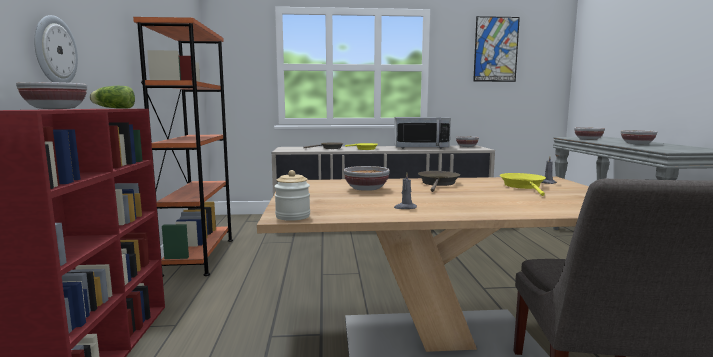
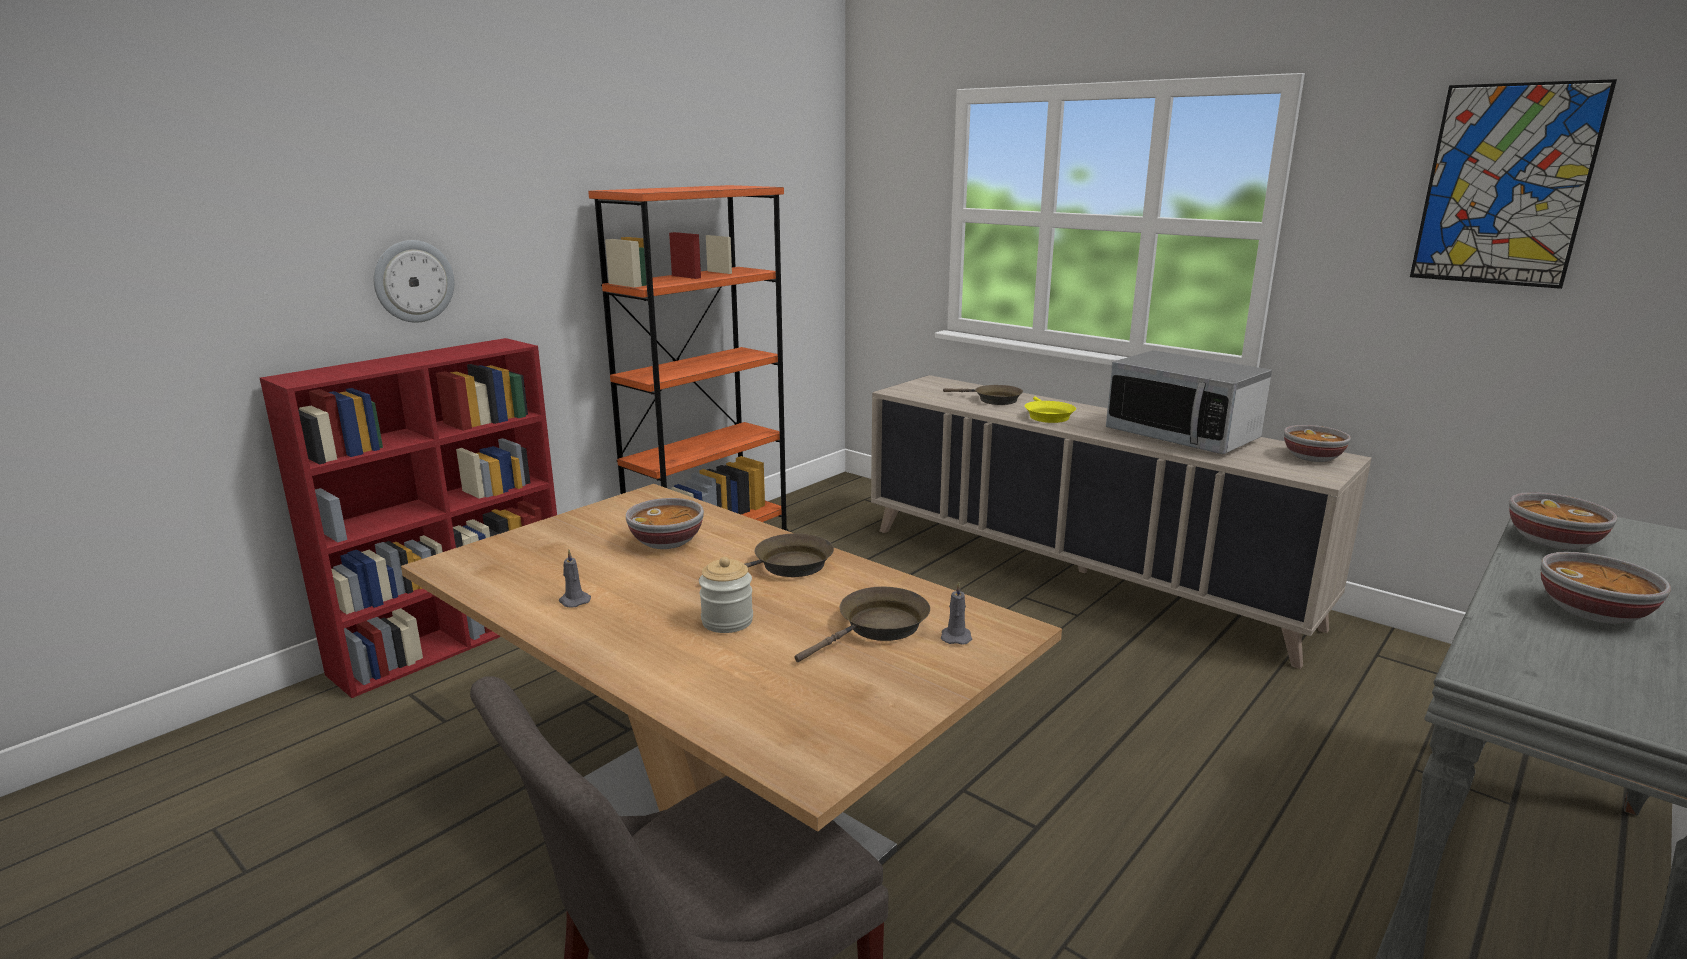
camera: 45 degrees right, 10 degrees up
(56, 109) = (369, 366): bowl -> none
(113, 108) = (489, 346): lettuce -> none
(293, 216) = (452, 566): jar -> jar (727, 621)
(523, 186) = (878, 627): yellow frying pan -> brown frying pan

